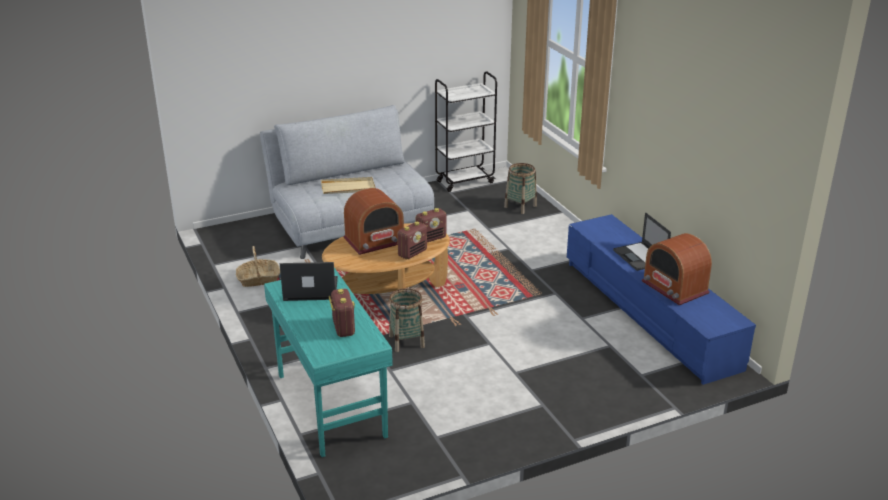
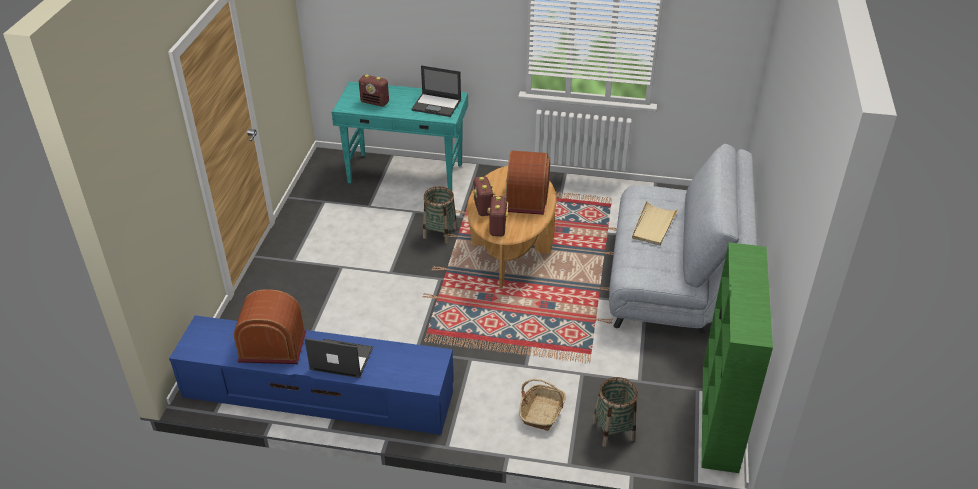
camera: 125 degrees right, 10 degrees up
(258, 279) = (608, 196): basket -> basket (542, 412)
(310, 289) = (437, 105): laptop -> laptop turned 75 degrees clockwise
(465, 181) = (720, 417): white cart -> green bookcase

